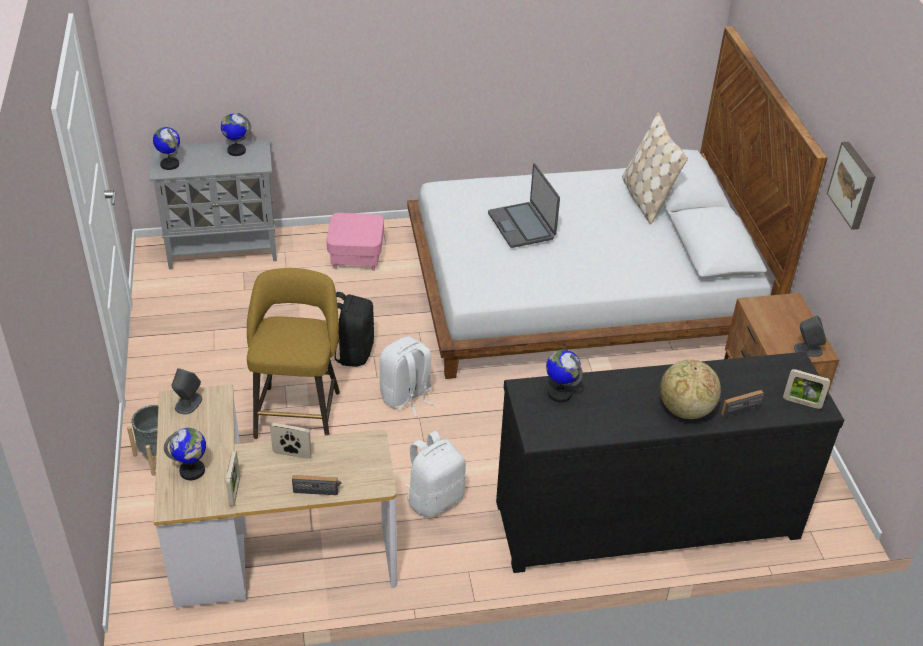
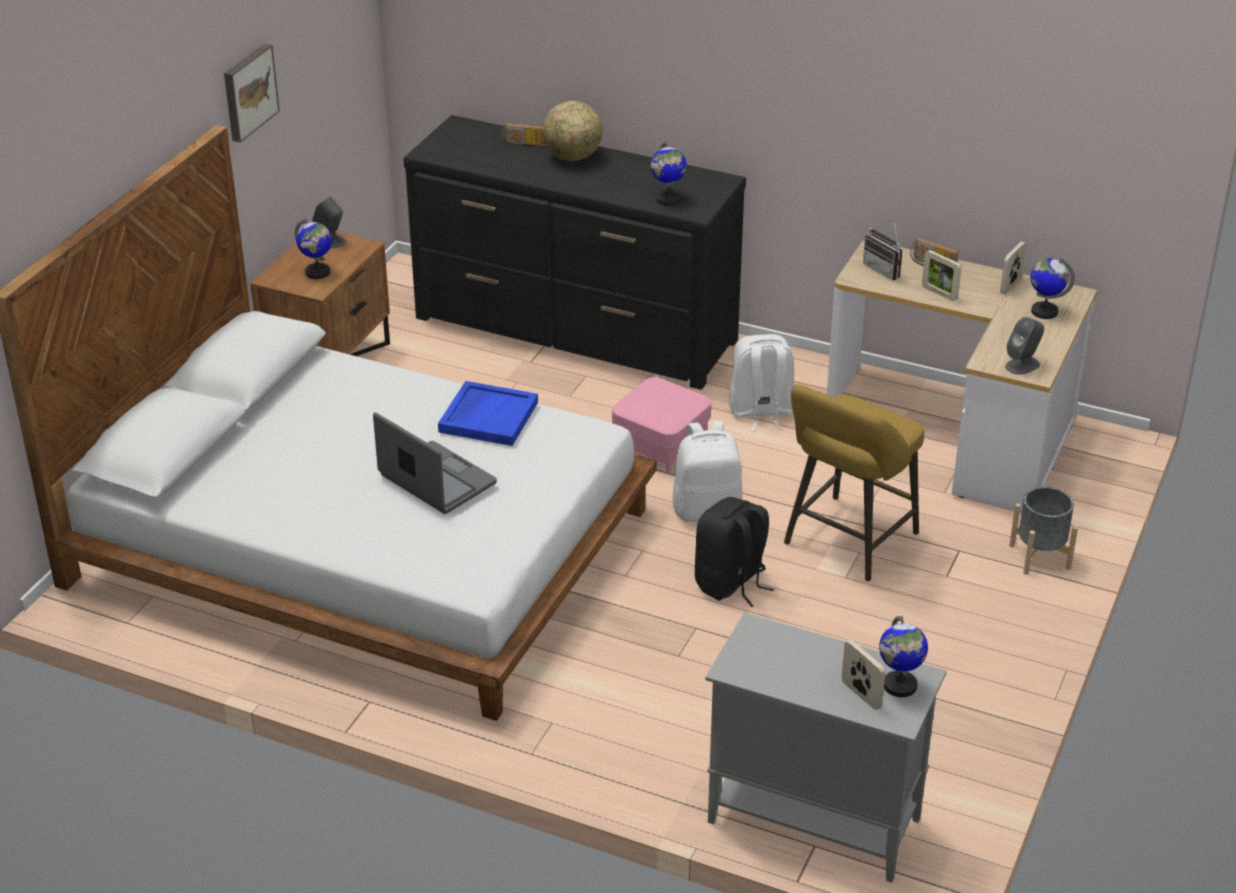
camera: 145 degrees left, 5 degrees down
(236, 151) = (775, 672): globe -> globe (317, 272)
(353, 463) = (885, 270): none -> radio
(356, 257) = (615, 718): pink ottoman -> pink ottoman (661, 447)
(522, 226) = (436, 480): laptop -> laptop turned 60 degrees counterclockwise
(542, 277) = (488, 416): none -> blue tray
(646, 199) = (226, 461): beige pillow -> none
(802, 402) = (467, 131): picture frame -> picture frame (861, 695)

